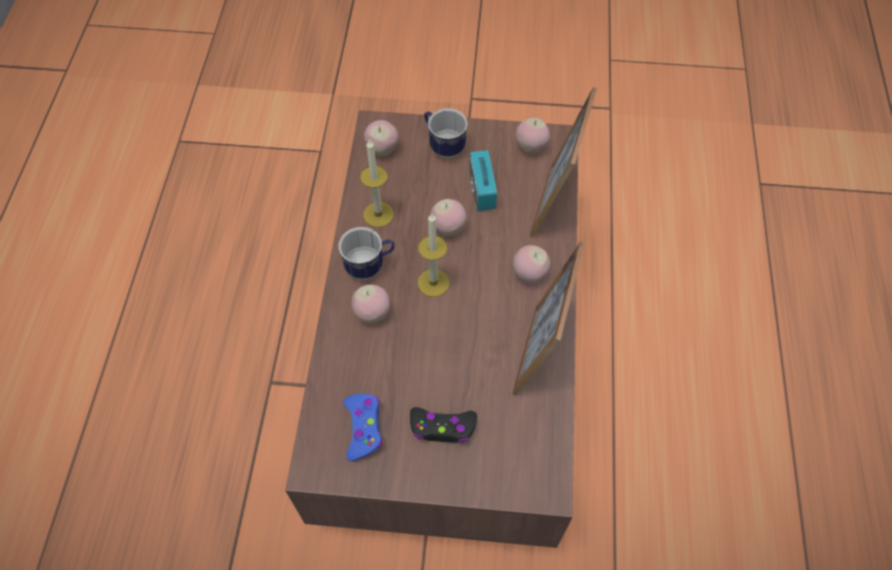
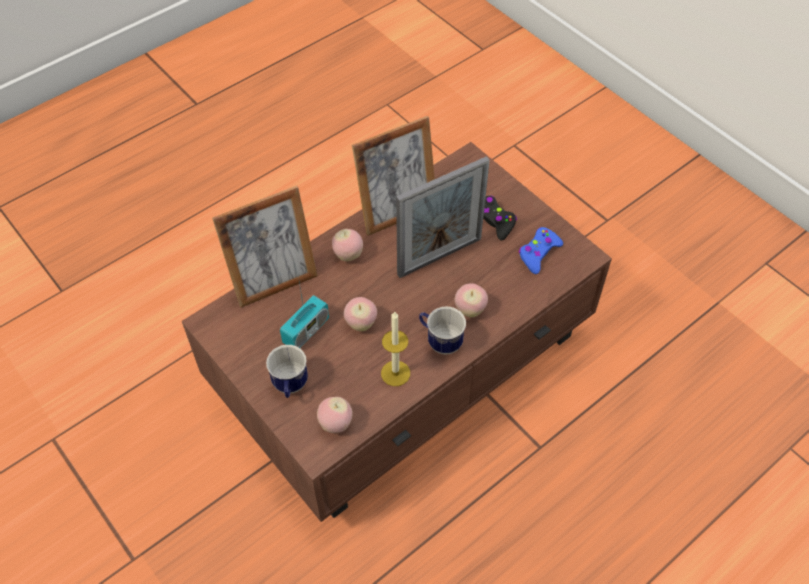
camera: 135 degrees left, 5 degrees down
(433, 283) = (411, 297): candle -> none
(451, 342) = (439, 256): none -> picture frame
(531, 147) = (235, 332): apple -> none

